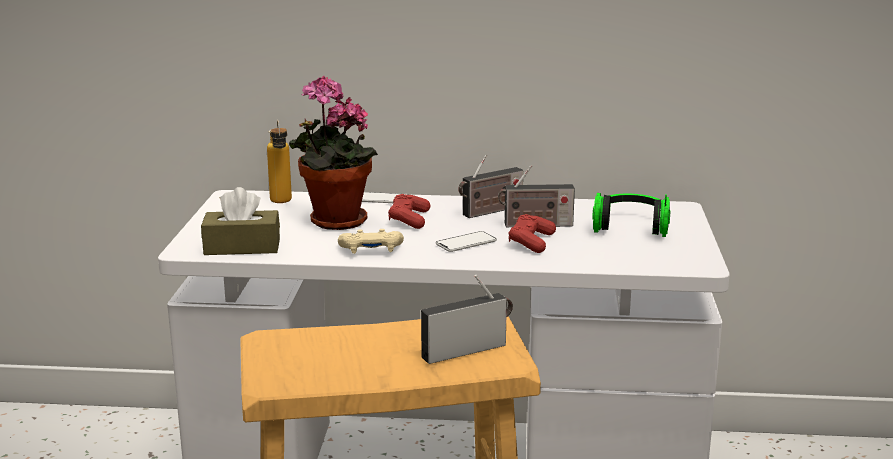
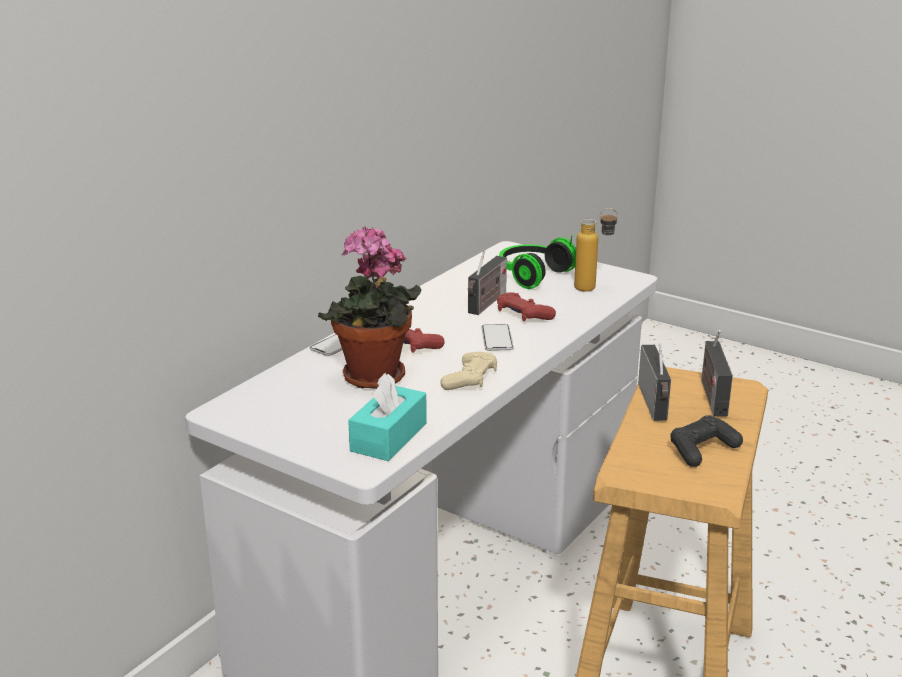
camera: 60 degrees left, 5 degrees up
(242, 247) = (389, 437): brown tissue box -> turquoise tissue box
(281, 203) = (282, 391): bottle -> bottle (593, 289)
(344, 364) = (702, 450): none -> black game controller
(490, 211) = (432, 310): radio -> radio (654, 404)

